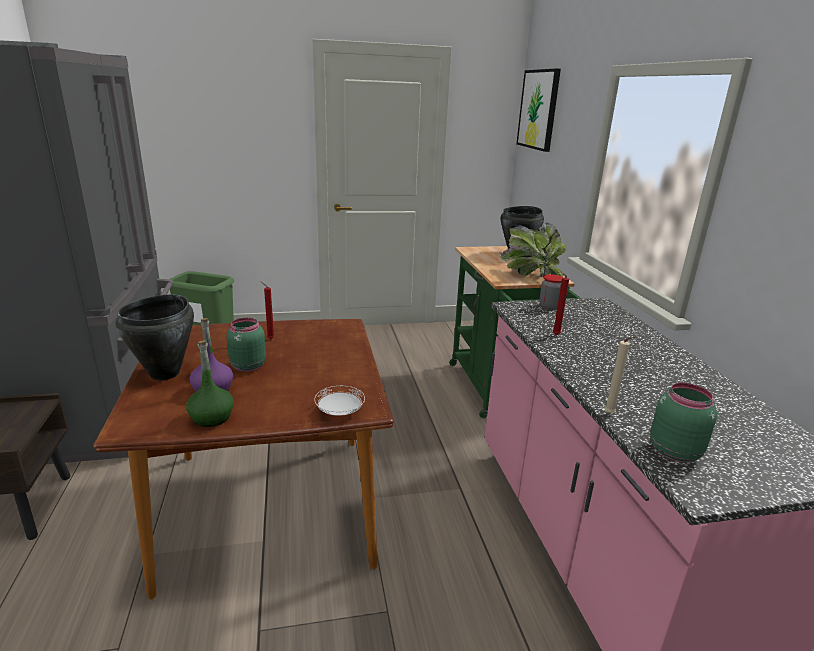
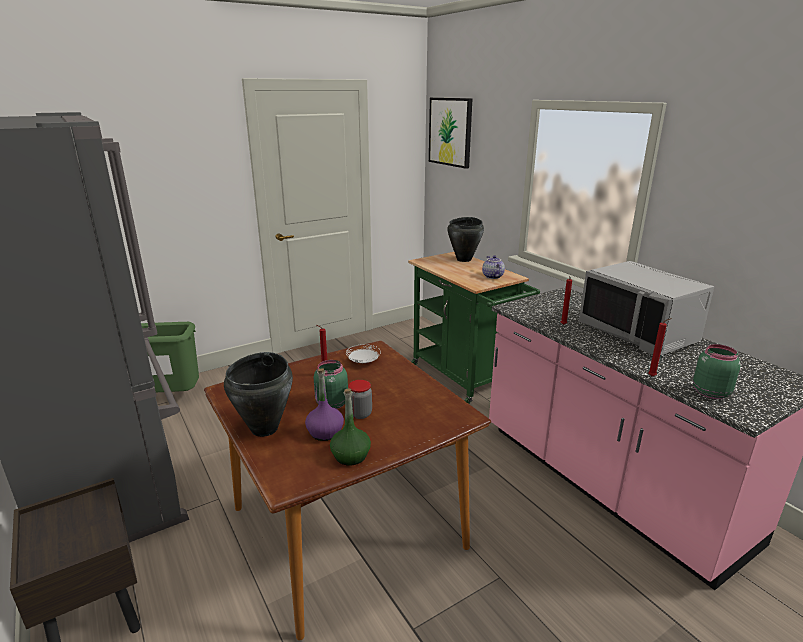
camera: 20 degrees left, 0 degrees up
(340, 412) = (447, 424): white plate -> white plate (363, 362)
(531, 275) = (492, 276): potted plant -> teapot
(549, 306) = (536, 302): jar -> jar (360, 414)
(611, 414) = (653, 376): beige candle -> red candle
(647, 362) = (638, 333): none -> grey microwave

